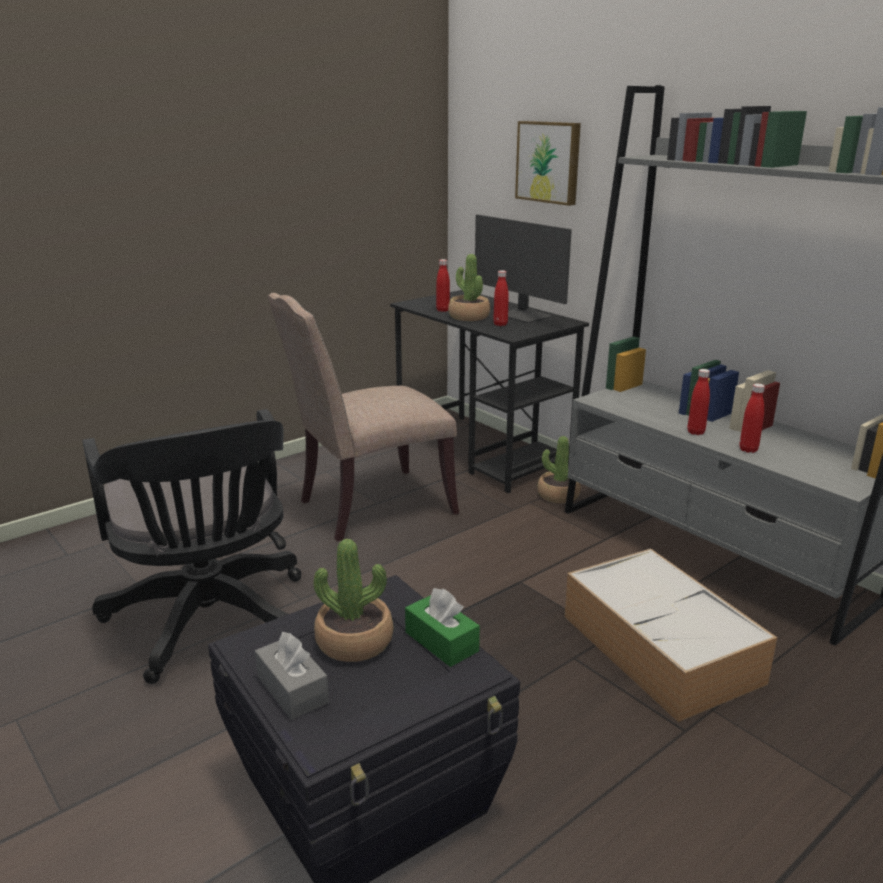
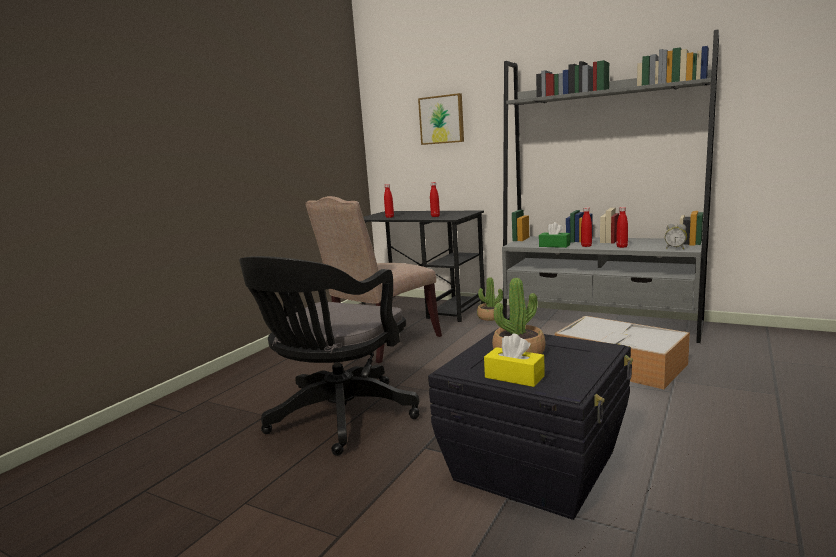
camera: 20 degrees left, 10 degrees down
(211, 623) = (337, 419): black office chair -> black office chair turned 75 degrees clockwise
(292, 689) = (514, 377): grey tissue box -> yellow tissue box
(441, 642) = (568, 342): green tissue box -> green tissue box (554, 245)
(468, 317) = (410, 217): potted plant -> none
(523, 316) = (442, 213): monitor -> none
(830, 478) = (675, 248): none -> alarm clock

